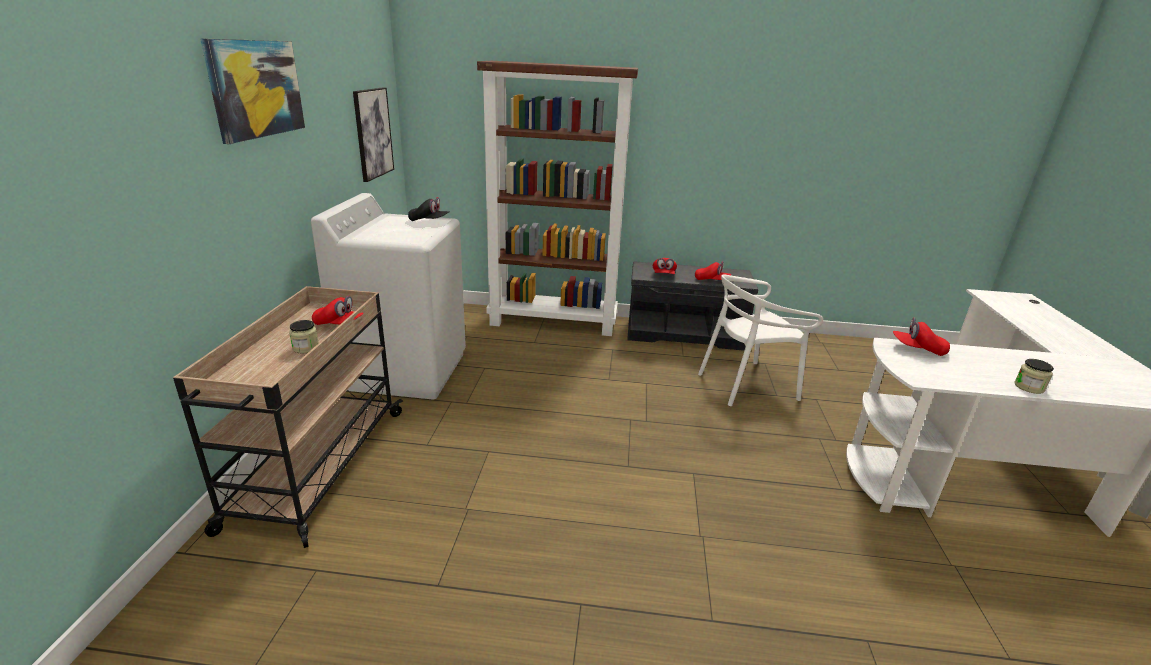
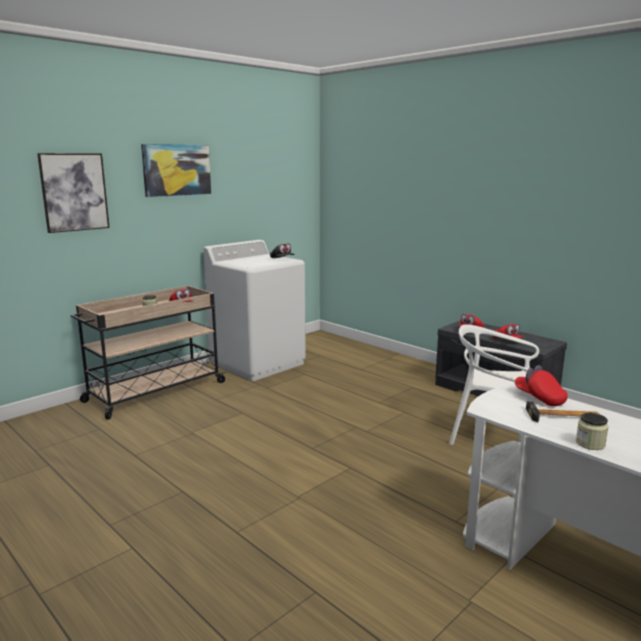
camera: 40 degrees right, 10 degrees down
(373, 133) = (284, 203): picture -> picture (74, 192)
(554, 322) = (395, 361): brown bookcase -> none
(967, 365) = (563, 417): none -> hammer

